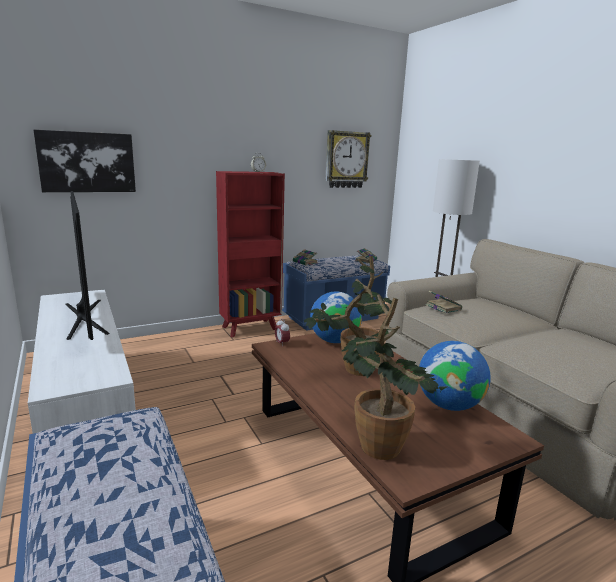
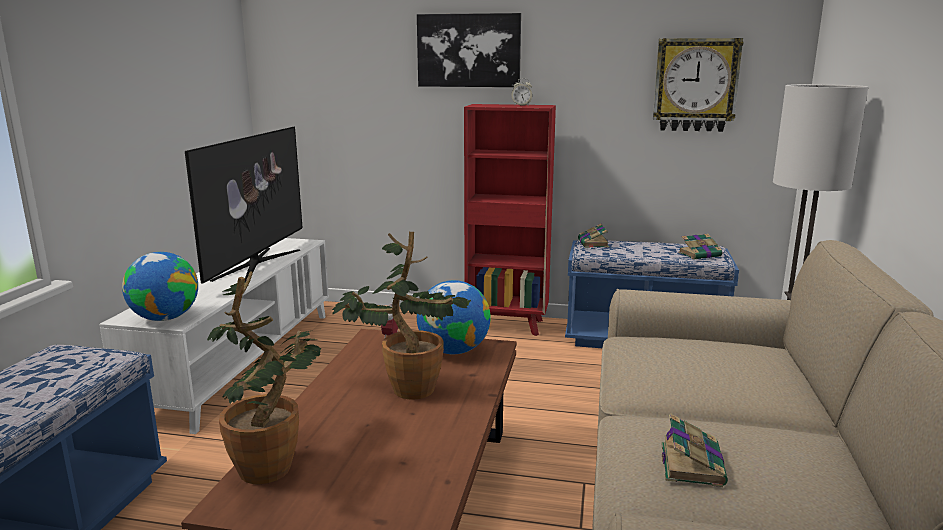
camera: 40 degrees right, 0 degrees up
(87, 162) = (330, 94): picture -> picture (469, 50)
(442, 307) = (653, 344): book -> book (691, 463)
(448, 405) = (426, 465): globe -> globe (165, 318)

